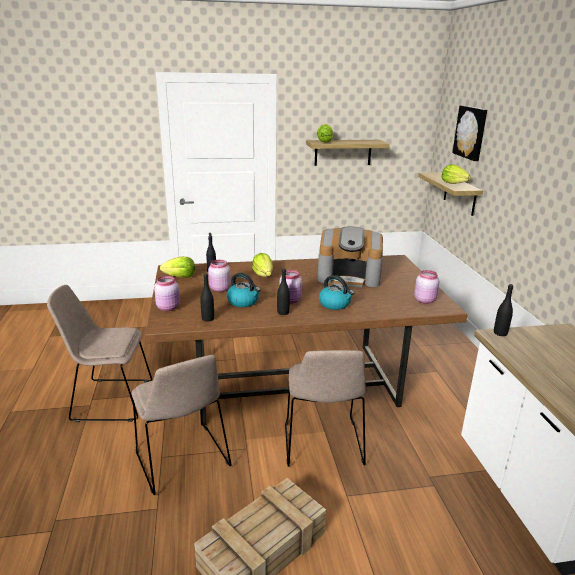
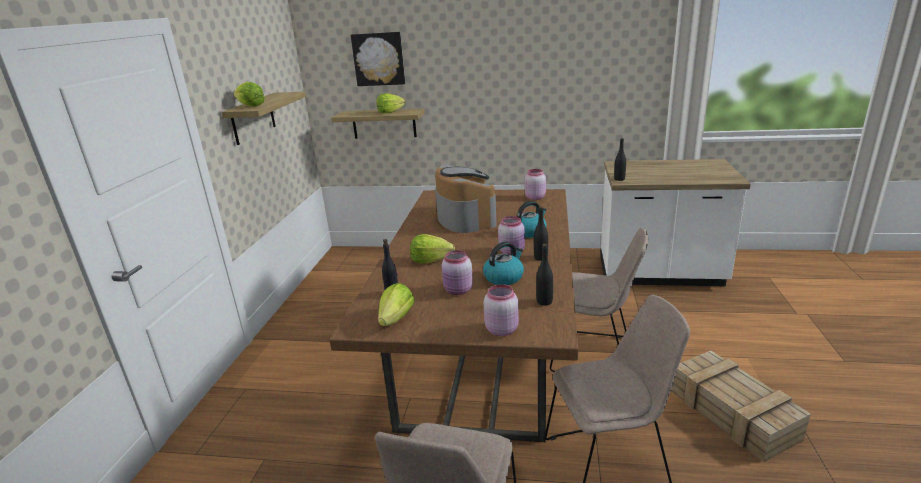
camera: 70 degrees left, 0 degrees up
(349, 277) = (465, 218): coffee machine -> coffee machine turned 45 degrees counterclockwise

